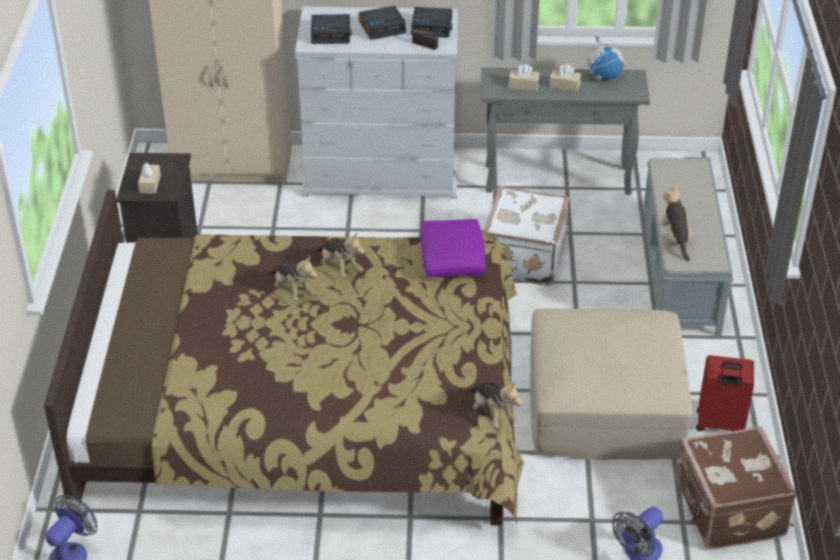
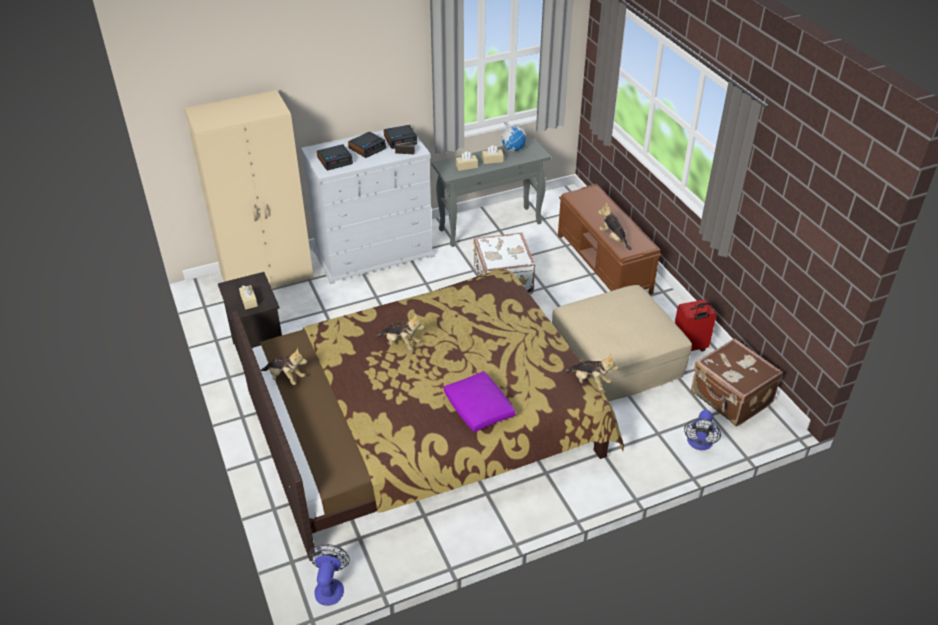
camera: 25 degrees left, 0 degrees up
(339, 267) = (421, 318): plush toy -> plush toy (285, 378)
(452, 257) = (491, 289): purple pillow -> purple pillow (478, 408)
(680, 275) = (604, 264): grey bench -> brown bench

